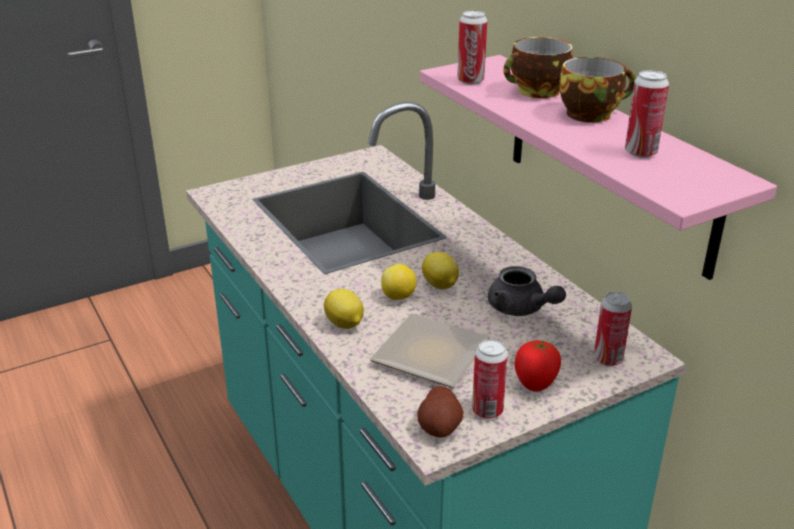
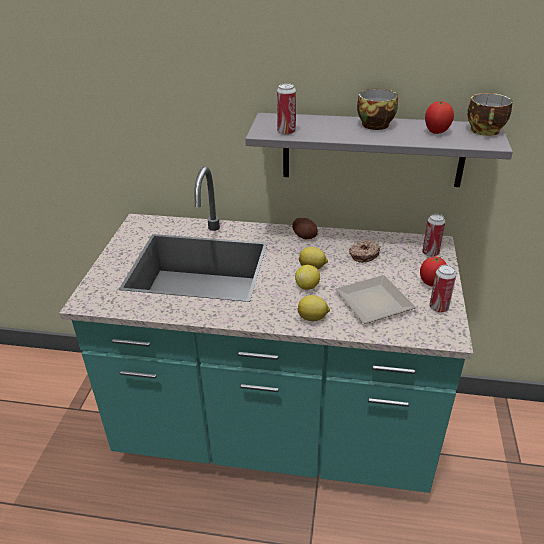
camera: 50 degrees left, 5 degrees up
(439, 426) = (438, 329): potato -> potato (305, 236)
(521, 309) = (363, 255): grey teapot -> donut
(536, 92) = (328, 124): cup -> cup (486, 131)
(609, 162) = (372, 150): pink shelf -> grey shelf
(640, 153) = (436, 132): can -> tomato

